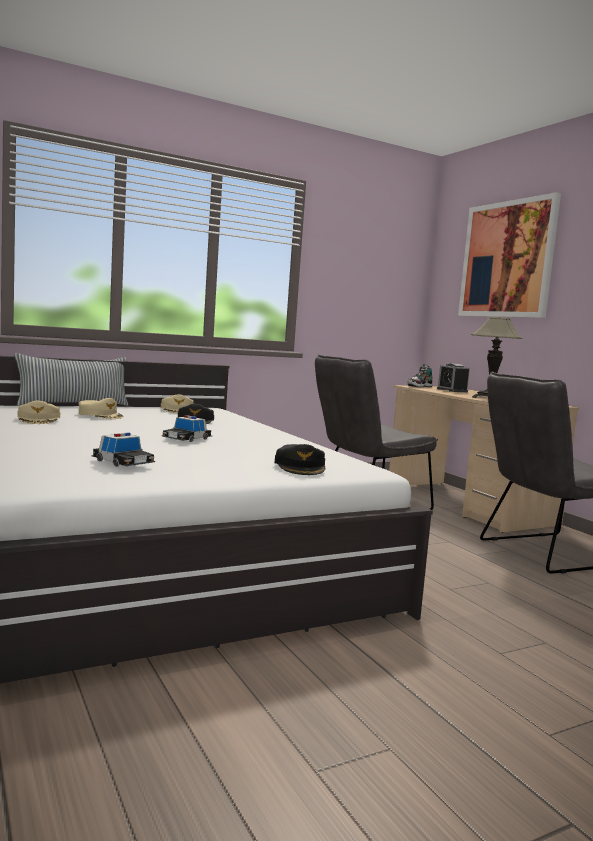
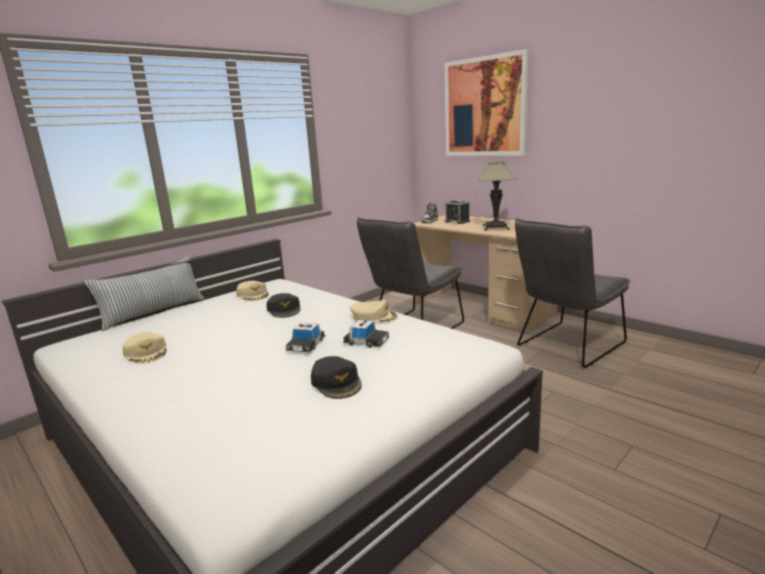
camera: 15 degrees left, 10 degrees up
(100, 415) = (196, 326): beige cap -> beige cap (374, 317)
(123, 462) = (296, 413): toy car -> toy car (366, 341)
(300, 467) = (437, 364): black cap -> black cap (337, 382)

